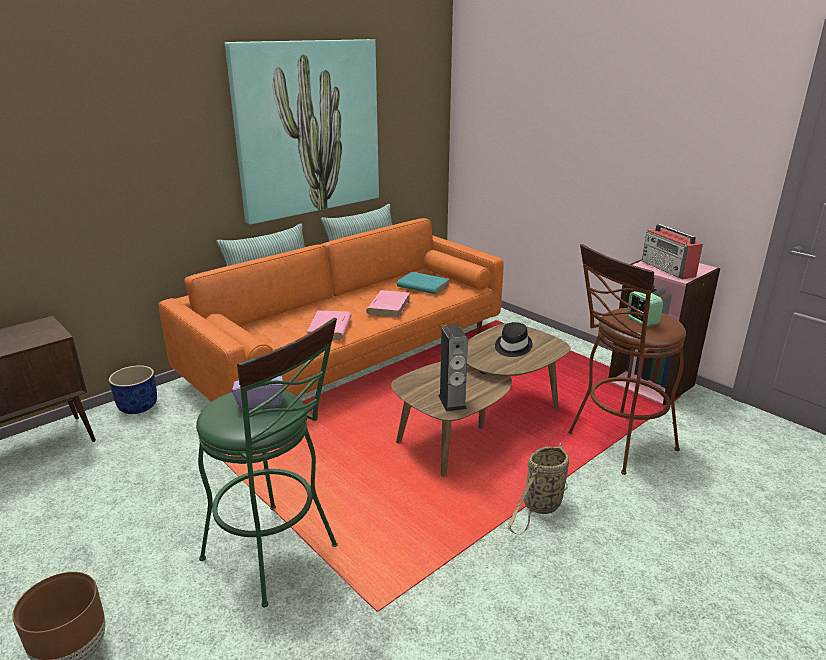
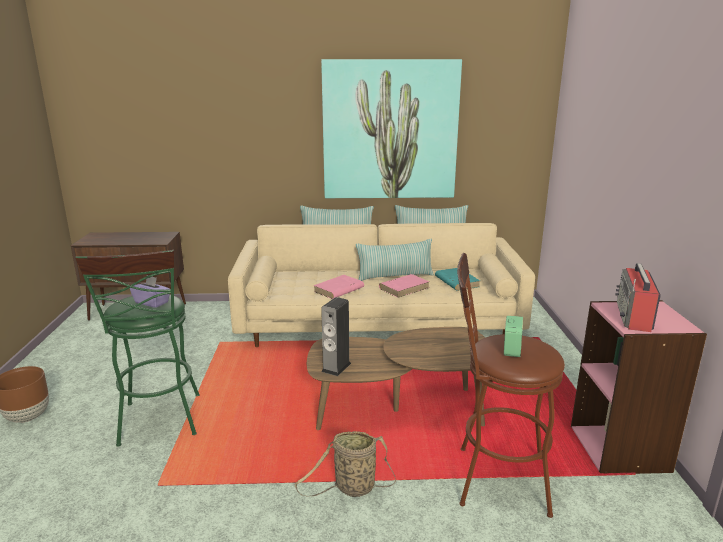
camera: 40 degrees right, 5 degrees down
(138, 406) = (219, 308): blue planter -> none
(349, 356) = (378, 323): orange sofa -> beige sofa
(359, 298) = (395, 276): none -> pillow
(512, 347) = (440, 346): black hat -> none

